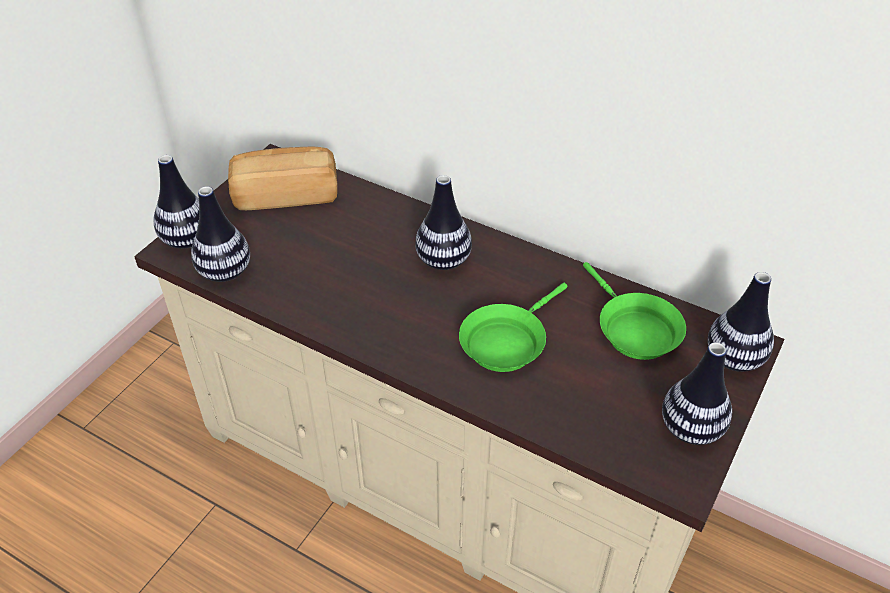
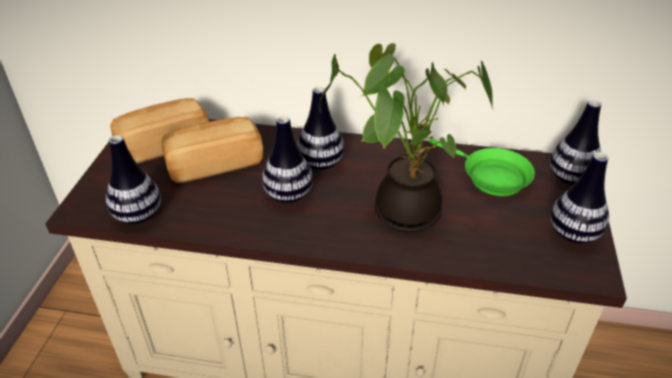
camera: 20 degrees left, 5 degrees down
(187, 240) = (91, 198): vase -> vase (289, 195)
(328, 231) = (215, 163): none -> bread
(506, 342) = (403, 209): green frying pan -> potted plant

